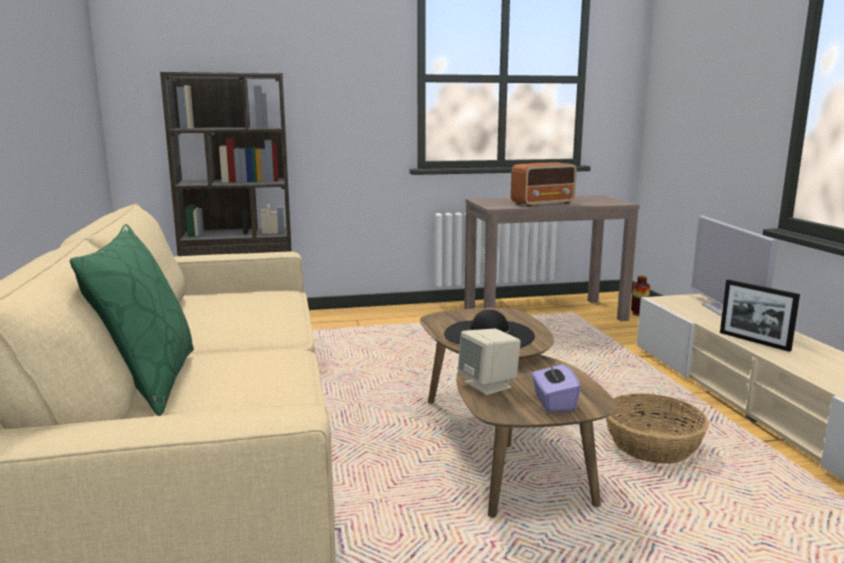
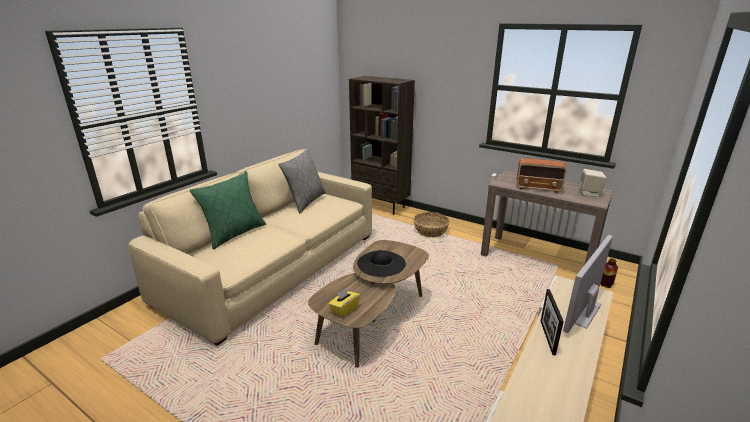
camera: 45 degrees right, 10 degrees up
(197, 305) = (305, 201): none -> grey pillow
(488, 385) = (341, 288): beige speaker -> beige speaker (589, 193)
(553, 403) = (344, 309): purple tissue box -> yellow tissue box
(651, 446) = (434, 360): basket -> basket (430, 231)

